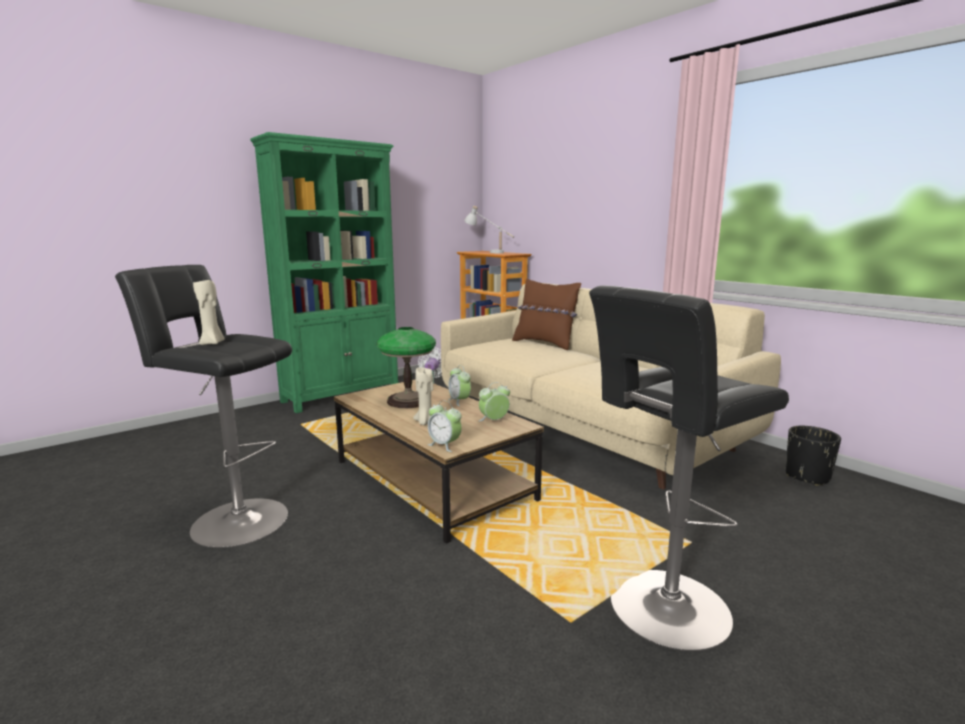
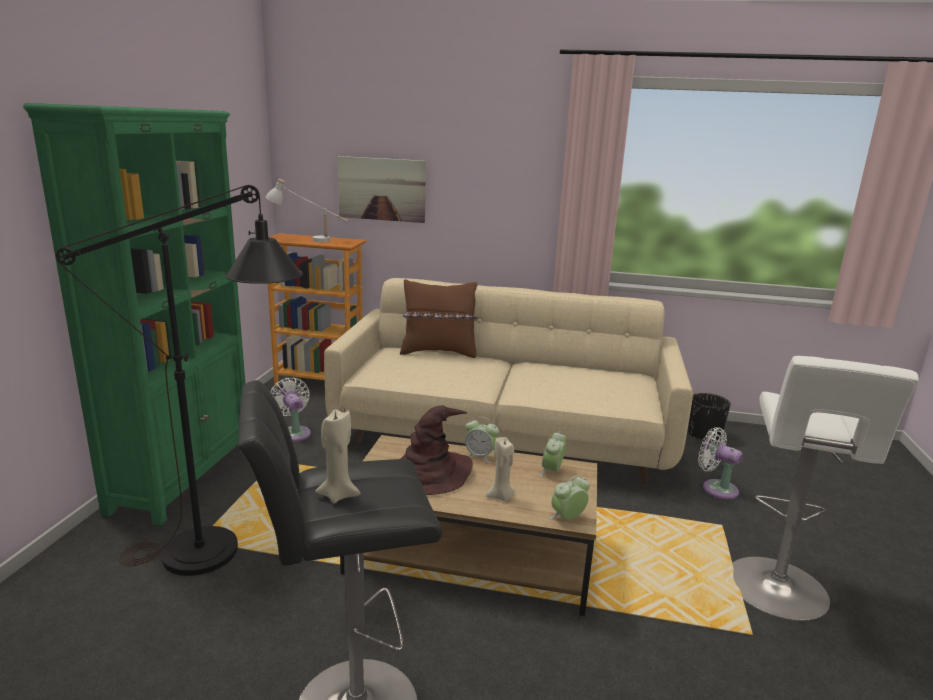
camera: 40 degrees left, 5 degrees up
(302, 432) = (222, 551): none -> black floor lamp
(408, 401) = (432, 473): table lamp -> brown hat
(444, 445) = (568, 518): alarm clock -> alarm clock turned 150 degrees clockwise
(544, 211) = (382, 189): none -> picture
(663, 611) = (778, 592): black stool -> white stool
(741, 517) = (716, 488): none -> white fan

